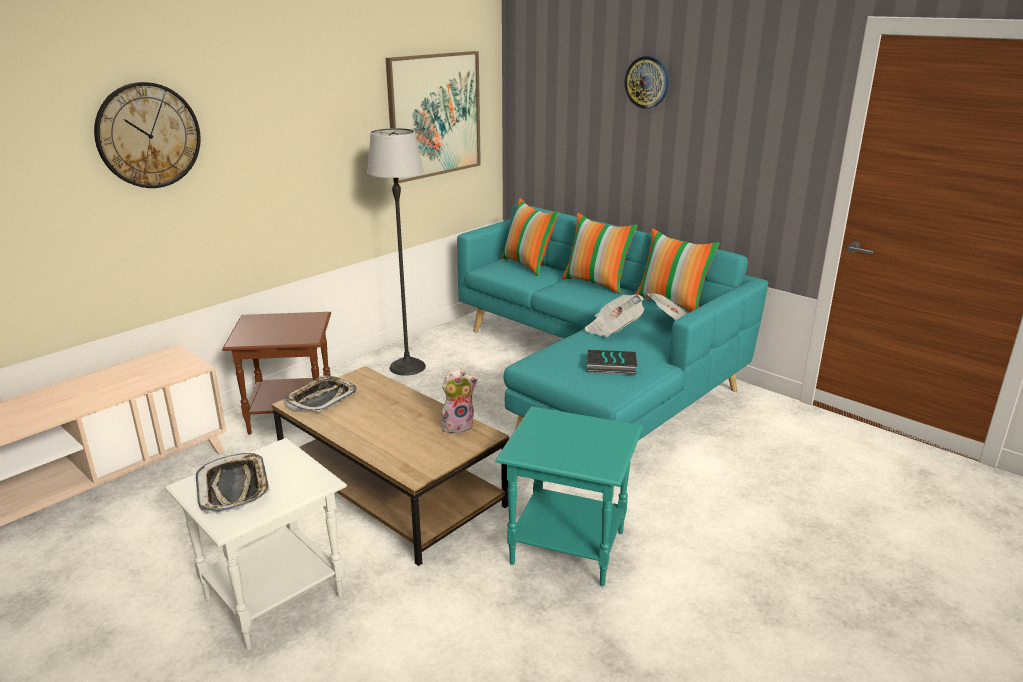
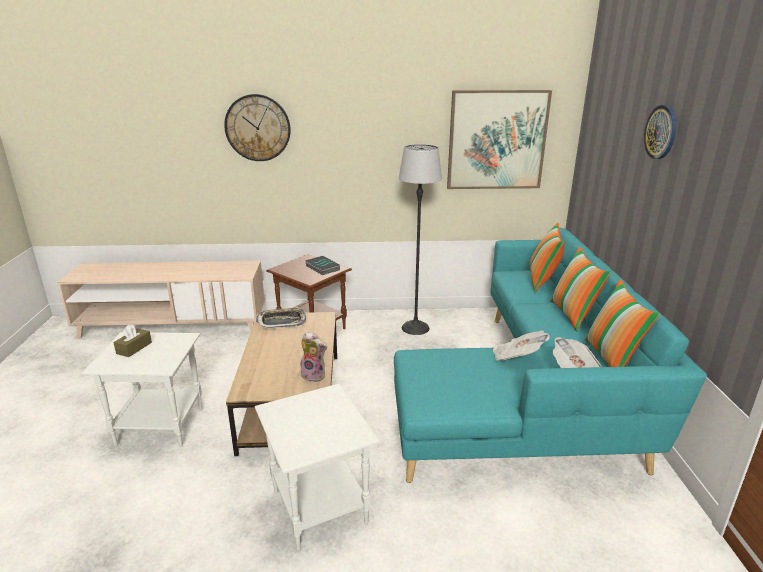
camera: 45 degrees right, 0 degrees up
(234, 488) = (134, 348): tray -> brown tissue box
(569, 548) = (320, 508): turquoise side table -> white side table
(610, 366) = (458, 385): book -> book (321, 268)

